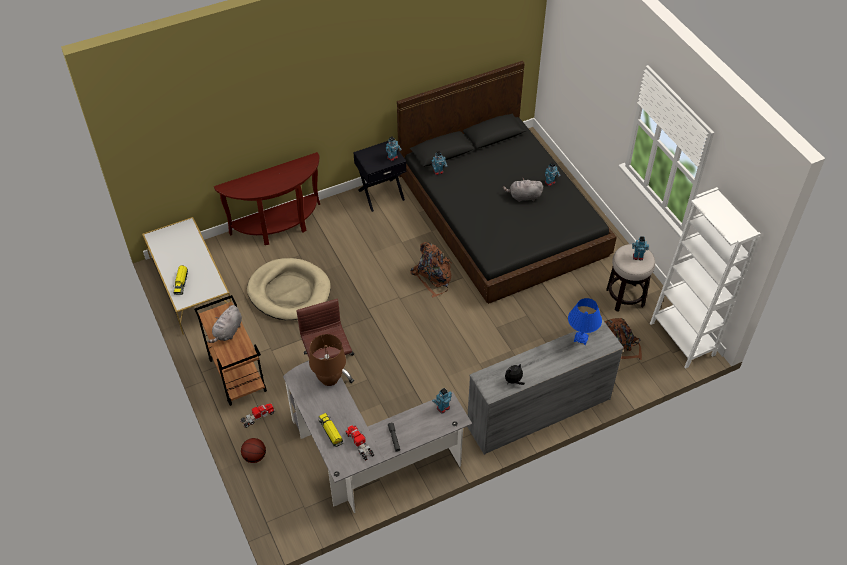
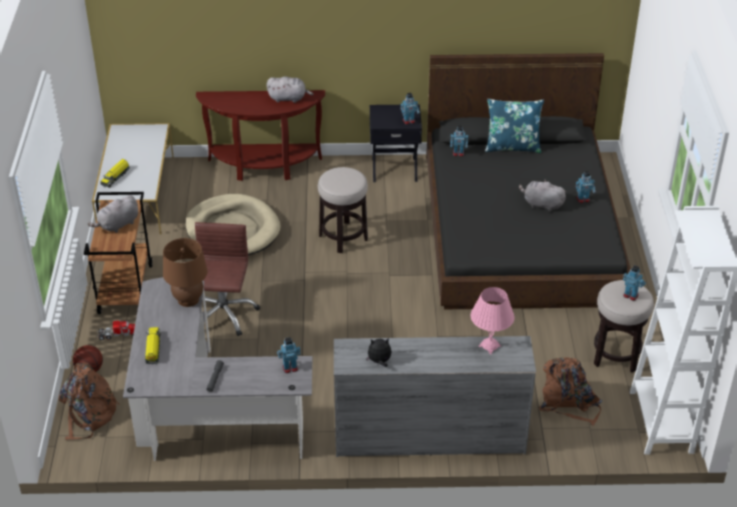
camera: 25 degrees right, 10 degrees down
(293, 169) = (289, 98): none -> grey plush toy
(360, 444) = (174, 371): toy truck -> none
(378, 268) = (343, 237): none -> stool
(433, 277) = (398, 264): brown backpack -> brown backpack (88, 414)
(474, 153) = (512, 147): none -> blue pillow
(581, 338) = (489, 346): blue table lamp -> pink table lamp

